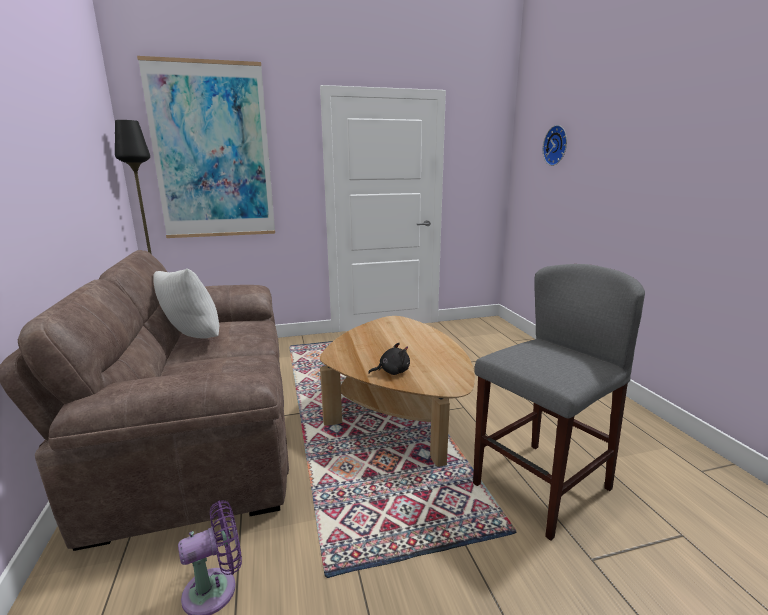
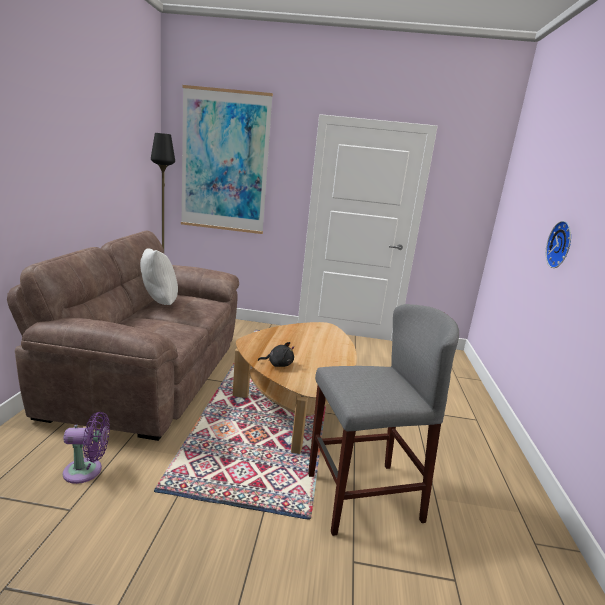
camera: 20 degrees right, 0 degrees up
(557, 145) = (529, 192): wall clock -> wall clock (562, 245)

